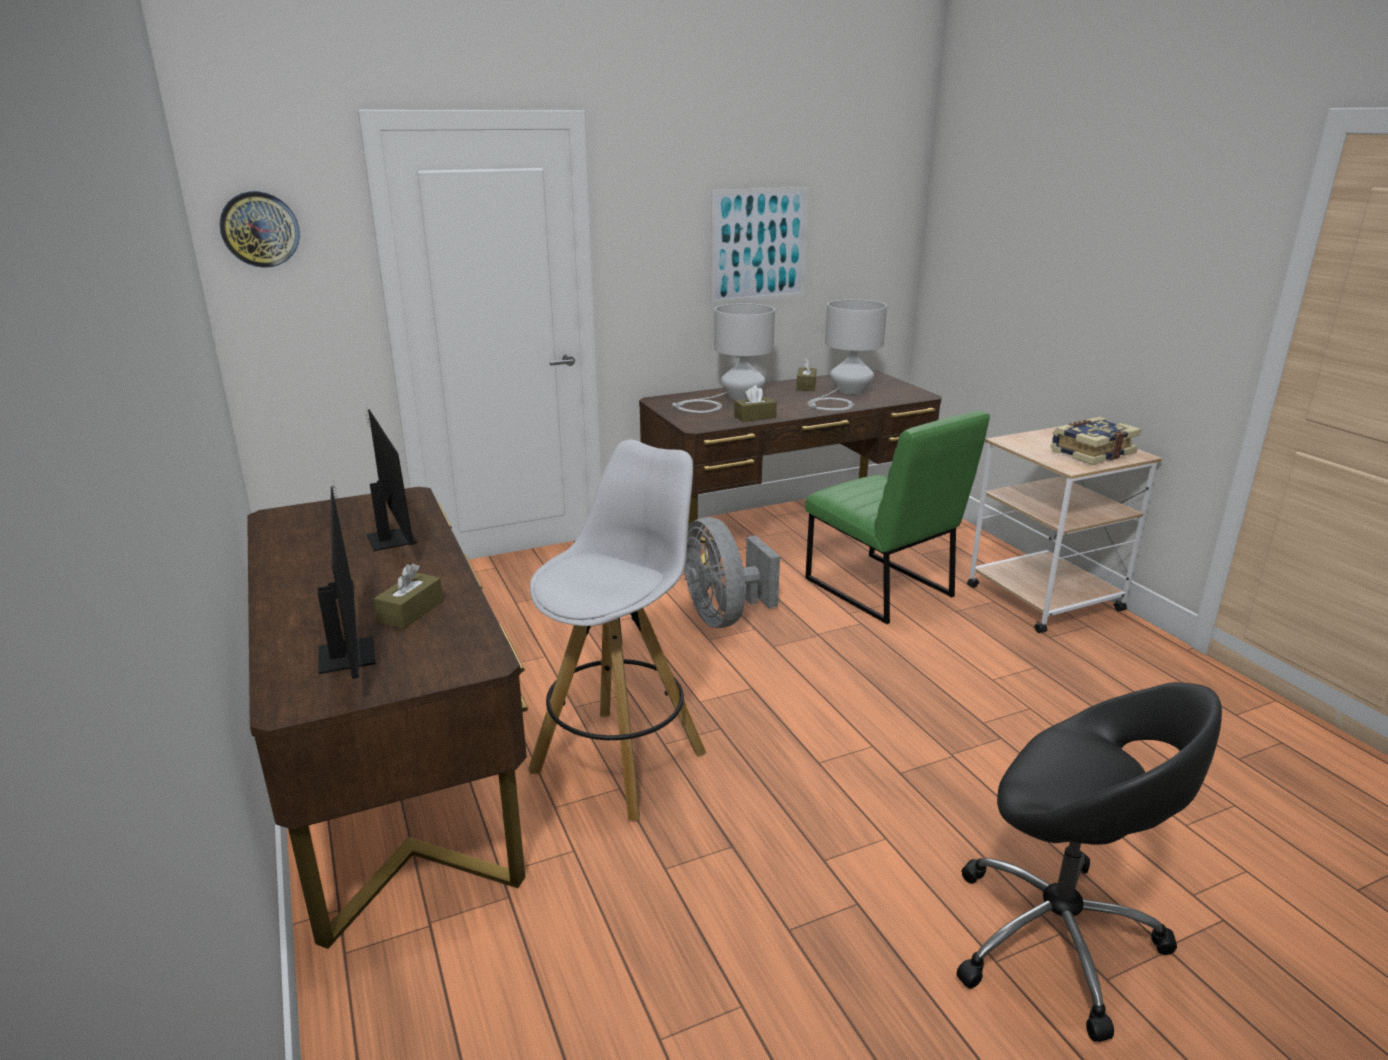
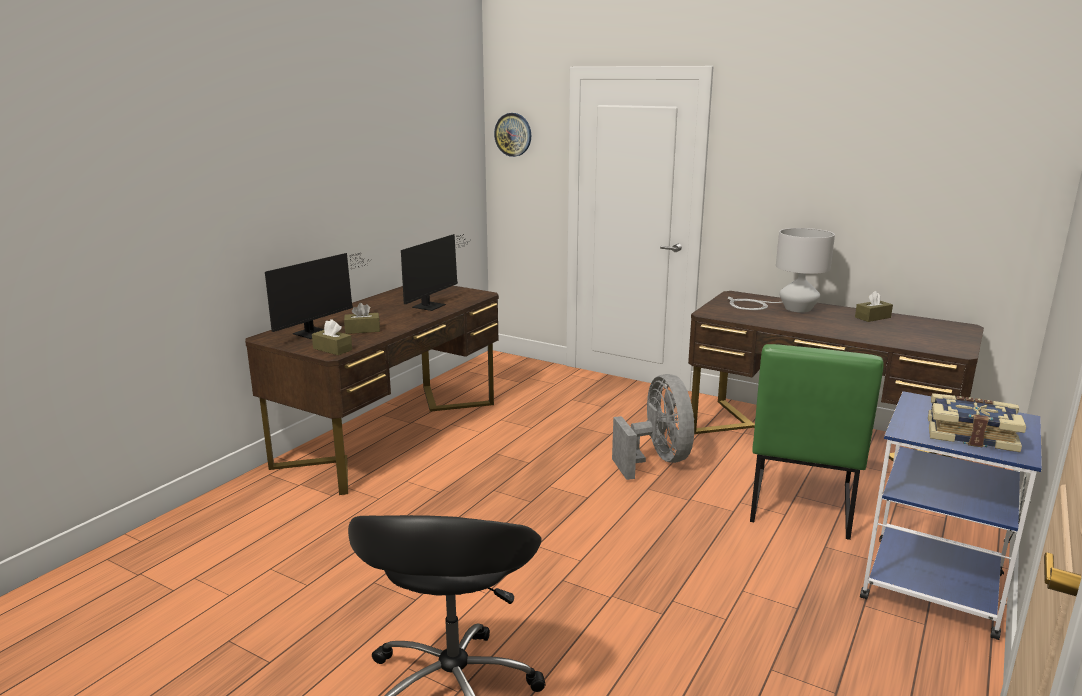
camera: 55 degrees right, 5 degrees down
(620, 760) = (464, 483): white stool -> none
(723, 616) = (657, 460): grey fan -> grey fan turned 135 degrees clockwise
(755, 417) = (764, 321): brown tissue box -> brown tissue box (332, 349)
(759, 245) = (858, 182): picture -> none
(842, 396) = (880, 331): white table lamp -> none
(1045, 600) = (932, 588): beige cart -> blue cart

